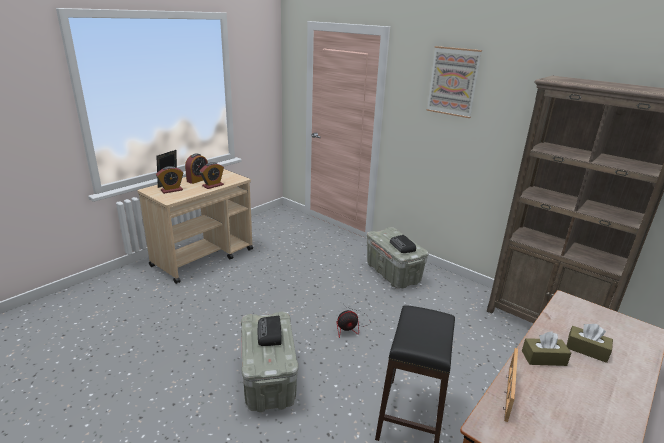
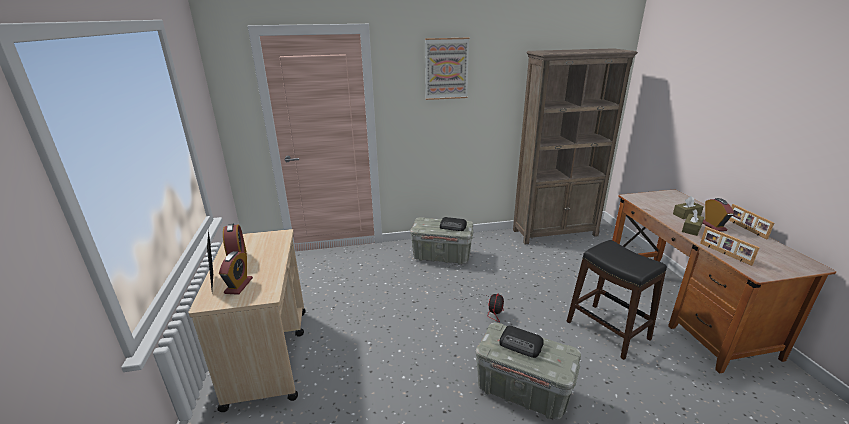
camera: 50 degrees left, 0 degrees up
(213, 185) = (273, 255): alarm clock -> alarm clock (712, 226)
(632, 411) = (745, 229): none -> picture frame

